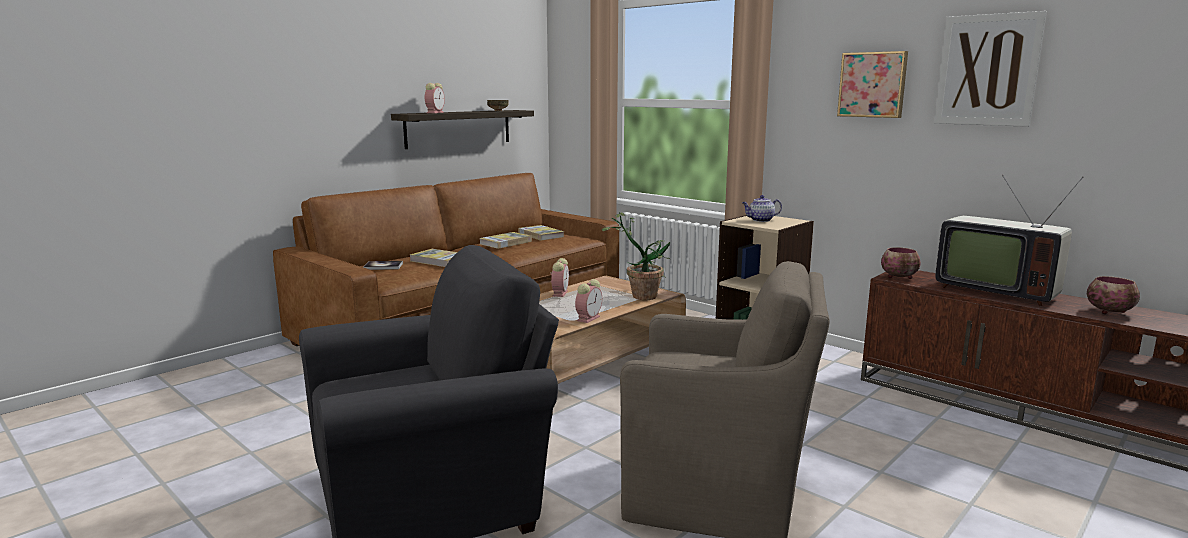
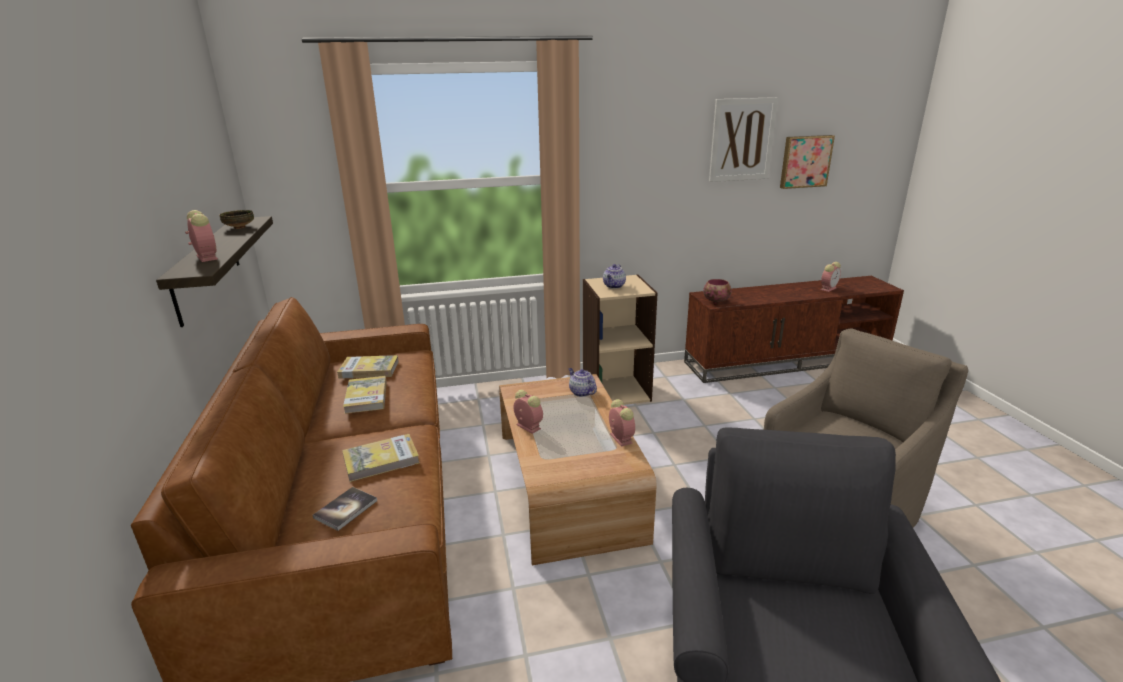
camera: 55 degrees left, 10 degrees up
(639, 295) = (581, 392): potted plant -> teapot
(872, 84) = (662, 154): picture -> picture (805, 161)
(995, 291) = (769, 293): television -> none
(1110, 312) = (828, 288): bowl -> alarm clock

